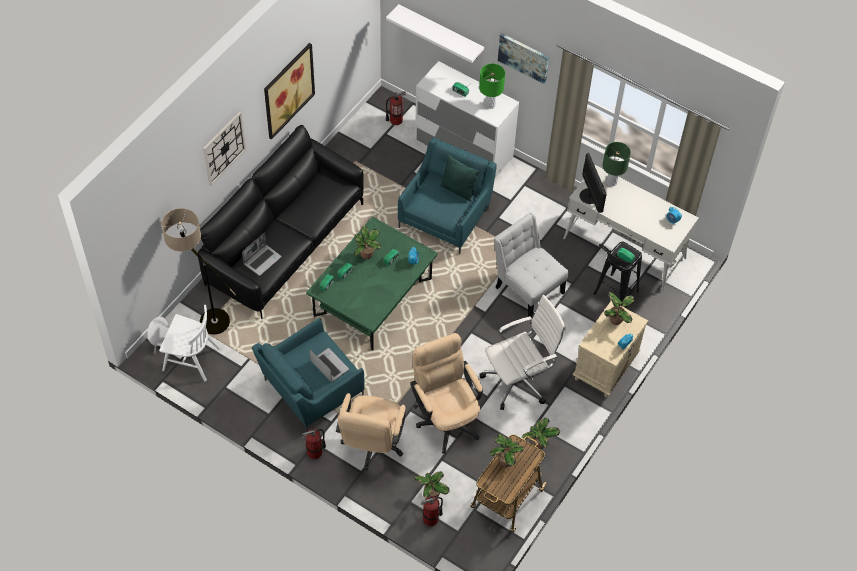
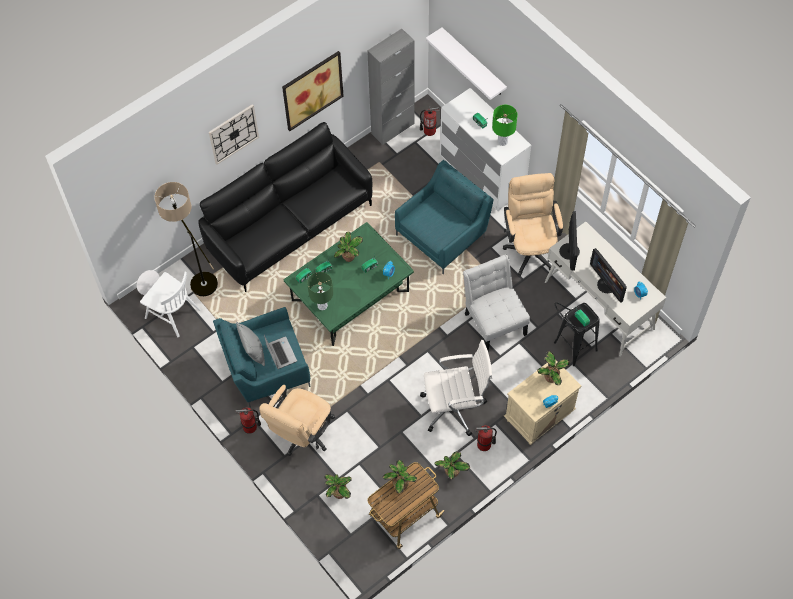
camera: 20 degrees right, 5 degrees up
(262, 260) = (255, 240): laptop -> none
(299, 371) = (253, 351): none -> grey pillow
(357, 126) = (392, 128): none -> grey cabinet
(431, 519) = (330, 516): fire extinguisher -> fire extinguisher (484, 445)
(446, 418) = (376, 426): beige office chair -> beige office chair (530, 247)
(457, 190) = (454, 214): green pillow -> none
(523, 57) = (537, 106): picture -> none
(611, 182) = (595, 242): green table lamp -> green table lamp (322, 305)
(638, 219) = (607, 285): none -> monitor

